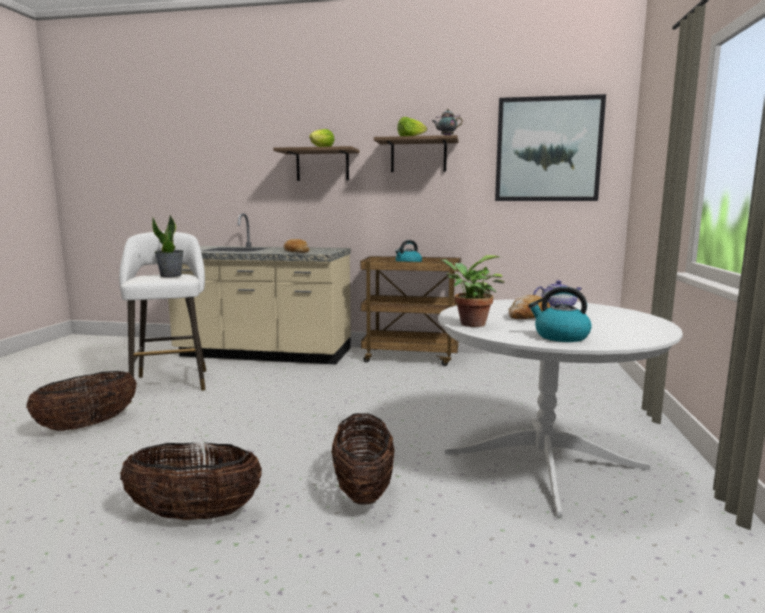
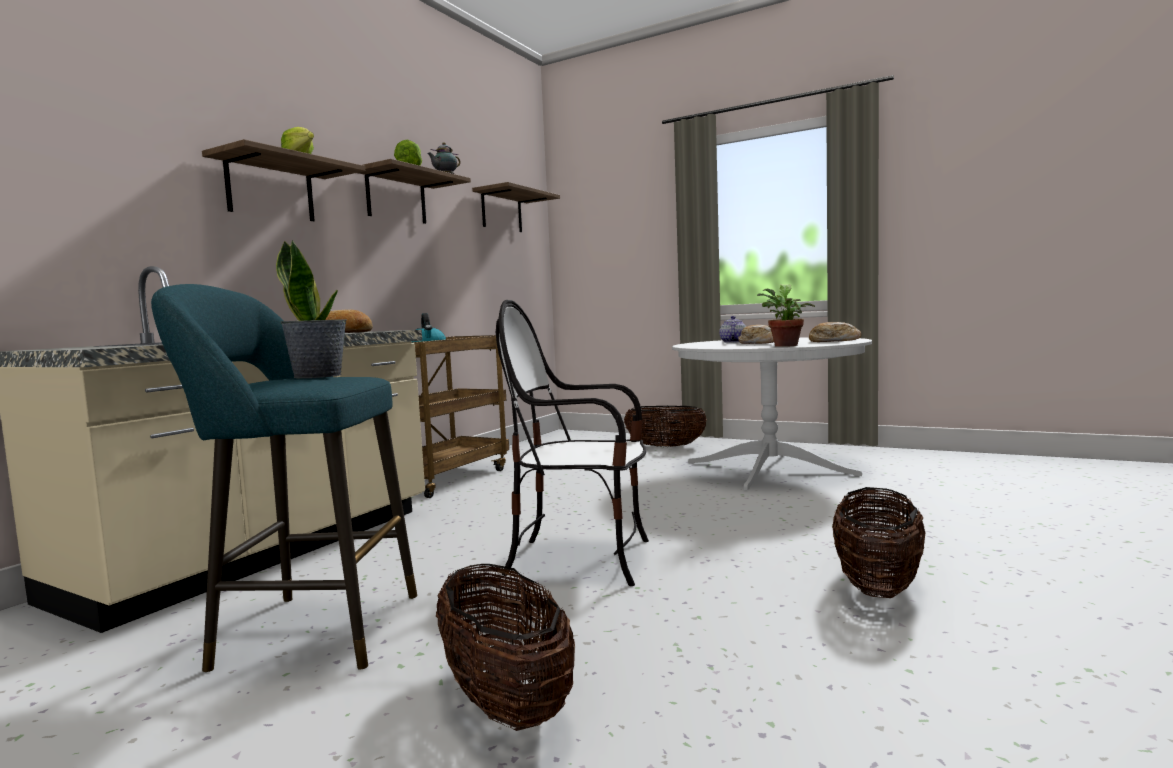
camera: 70 degrees left, 5 degrees down
(171, 381) = (308, 630): white stool -> turquoise stool
(254, 415) = (581, 559): none -> chair
(363, 489) = (817, 518): basket -> basket (665, 447)
(548, 149) = (501, 211): picture -> shelf
(560, 336) = (833, 341): kettle -> bread

